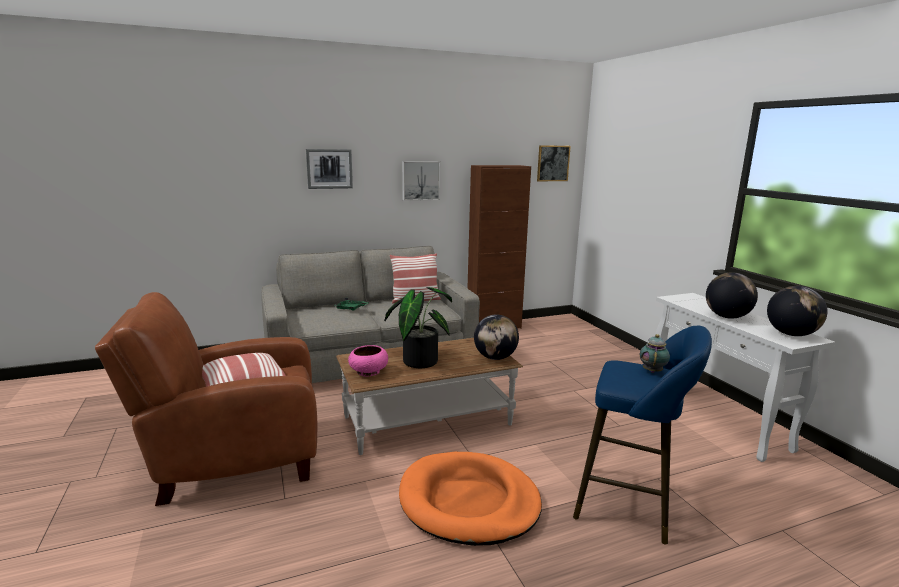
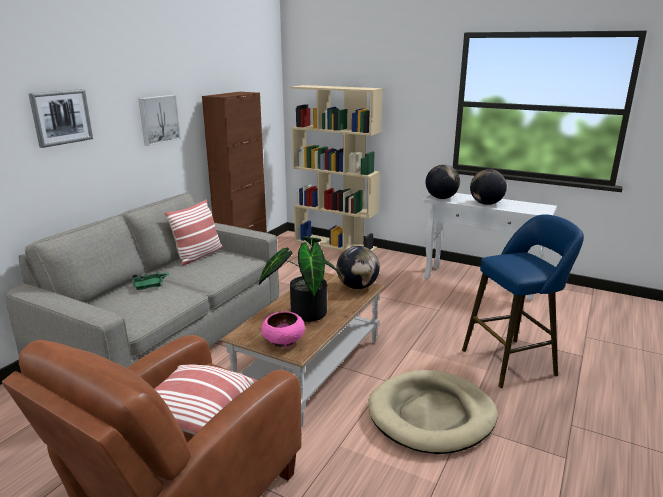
camera: 40 degrees left, 5 degrees up
(468, 502) = (431, 415): orange dog bed -> beige dog bed
(553, 163) = (262, 86): picture -> none
(600, 336) = (335, 244): none -> beige bookcase
(652, 371) = (522, 256): teapot -> none
(791, 334) = (533, 207): globe -> globe (441, 198)

